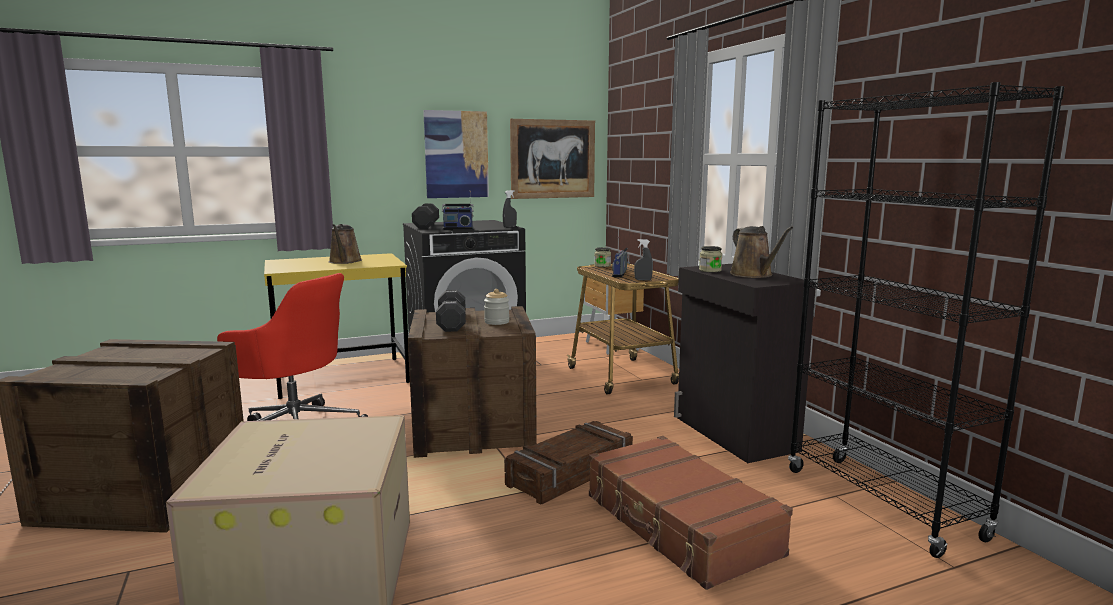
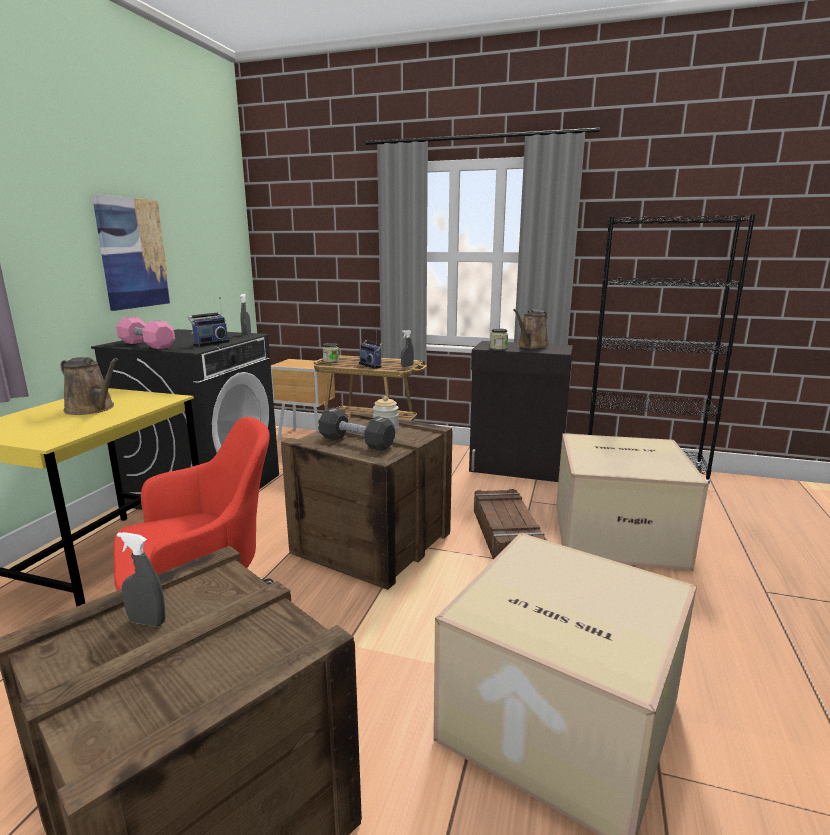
camera: 50 degrees left, 5 degrees up
(143, 353) = (147, 622): none -> grey spray bottle
(426, 225) = (147, 345): black dumbbell -> pink dumbbell
(553, 159) = (214, 257): picture -> none
(679, 525) = (618, 533): brown suitcase -> cardboard box
(754, 275) = (531, 346): brown watering can -> brown watering can turned 105 degrees clockwise

